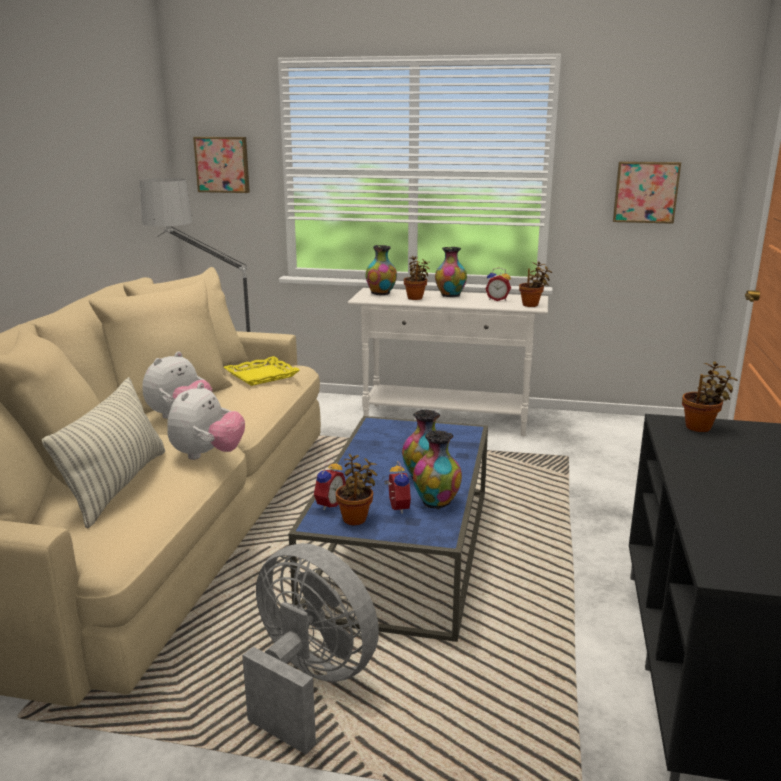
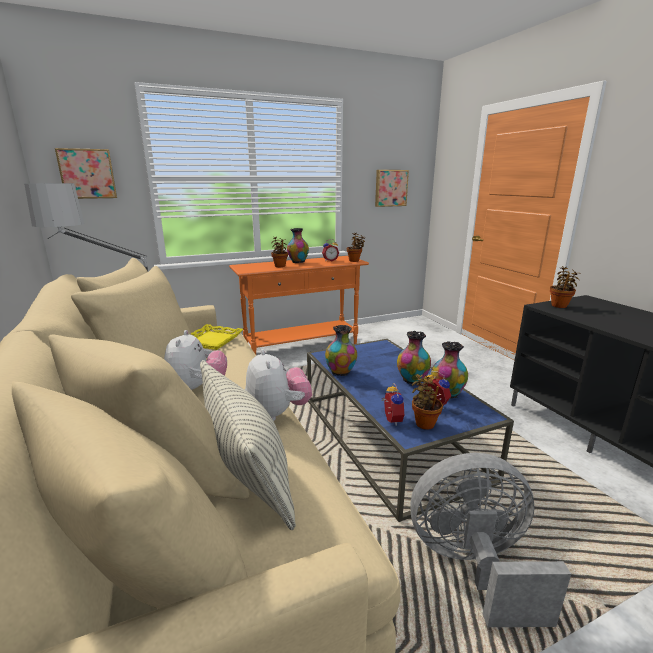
camera: 35 degrees left, 0 degrees up
(381, 294) = (252, 266): vase -> vase (341, 372)
(446, 420) = (302, 347): white console table -> orange console table

